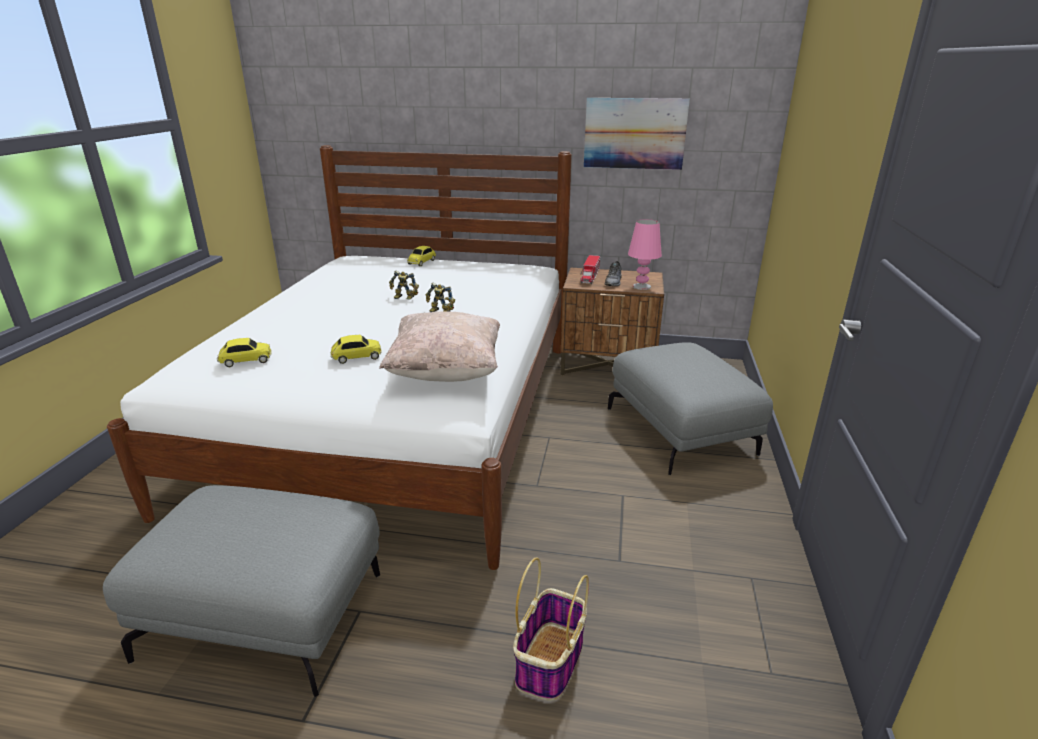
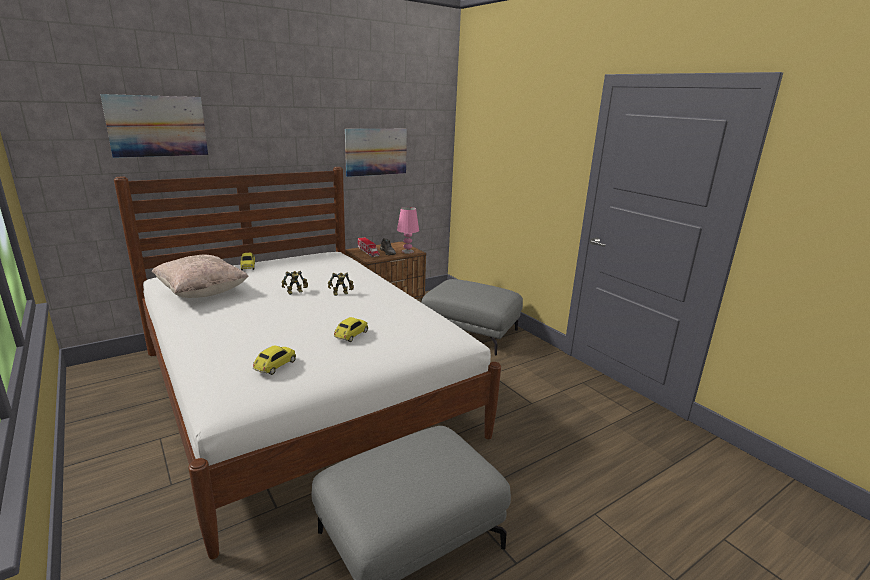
camera: 45 degrees left, 5 degrees down
(366, 92) = (157, 126): none -> picture
(446, 372) = (420, 324): beige pillow -> beige pillow (202, 293)
(550, 662) = (569, 460): basket -> none

